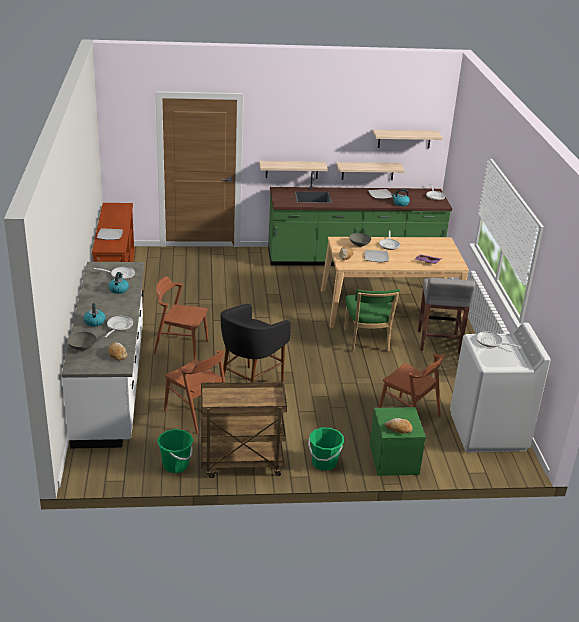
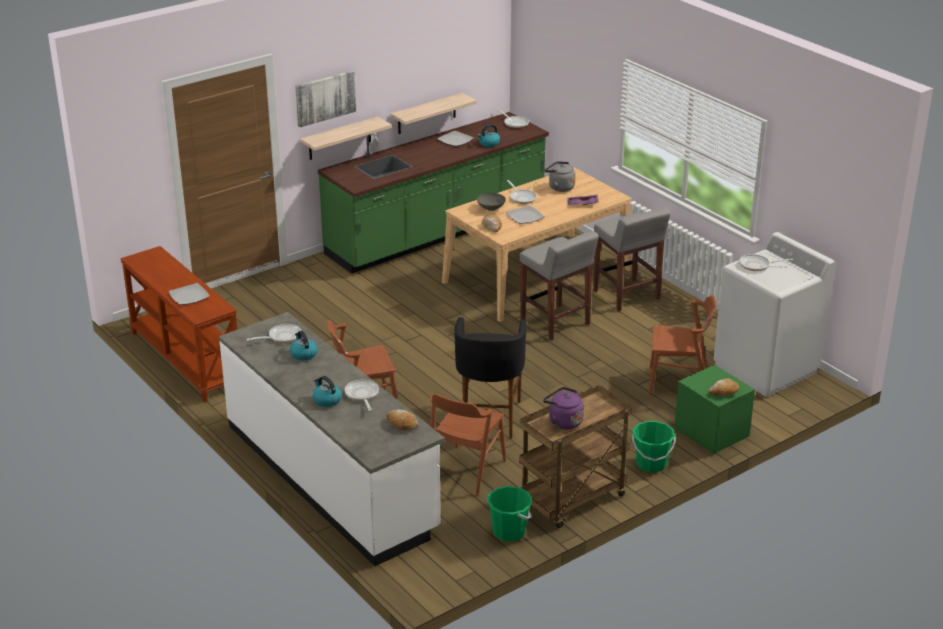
camera: 30 degrees left, 0 degrees up
(81, 348) = (353, 433): grey bowl -> none
(196, 413) = (466, 470): brown chair -> brown chair turned 105 degrees clockwise
(232, 397) = (563, 421): none -> purple kettle
(283, 136) = (325, 98): none -> picture
(367, 342) = (555, 323): green chair -> grey stool
(404, 139) = (462, 60): shelf -> none
(424, 246) = (559, 187): none -> grey kettle

